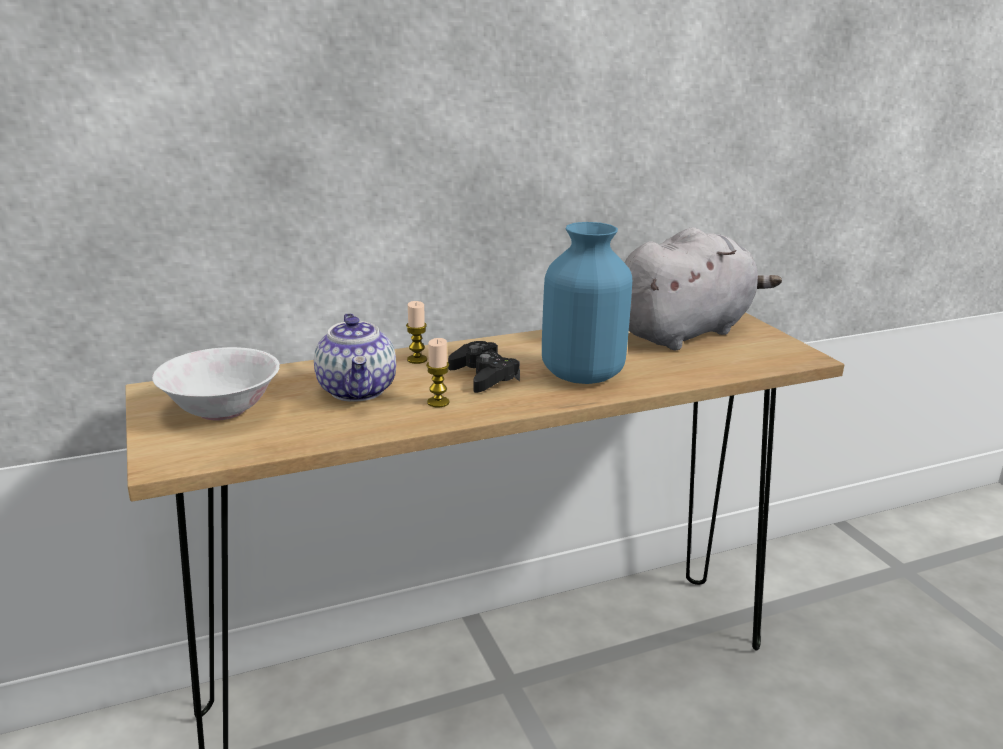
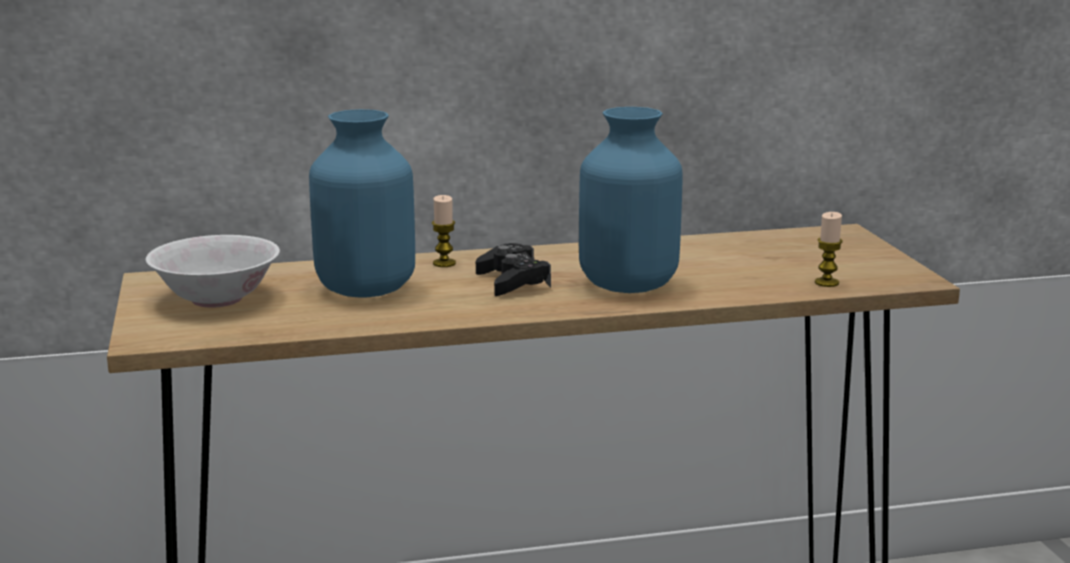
camera: 10 degrees right, 5 degrees down
(358, 390) = (367, 288): teapot -> blue vase
(438, 402) = (450, 303): candle -> candle (826, 283)
(684, 332) = (778, 249): grey plush toy -> none

